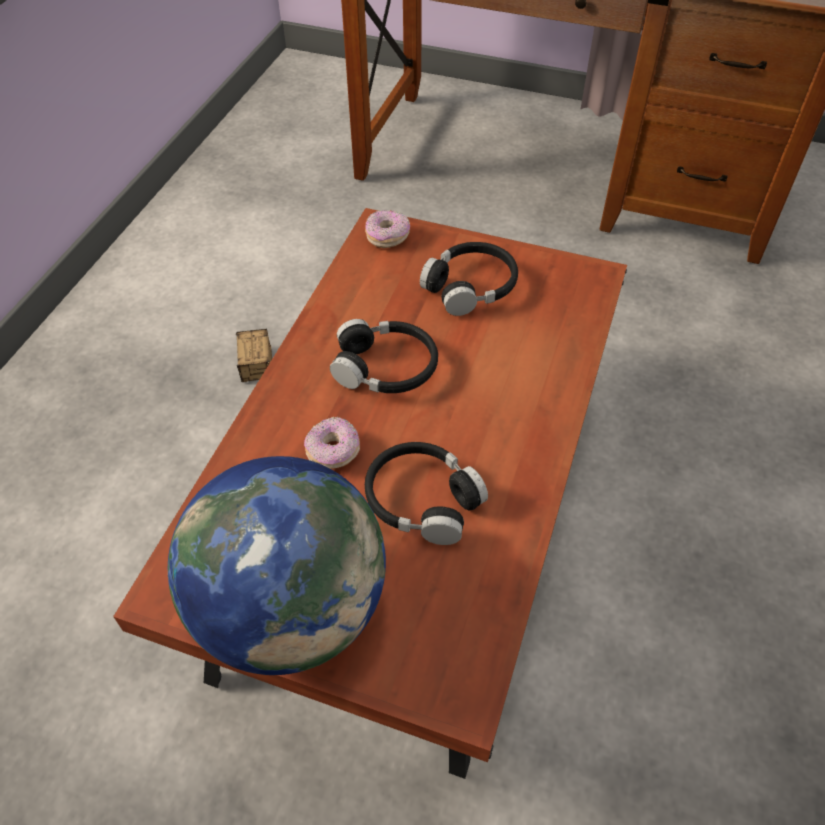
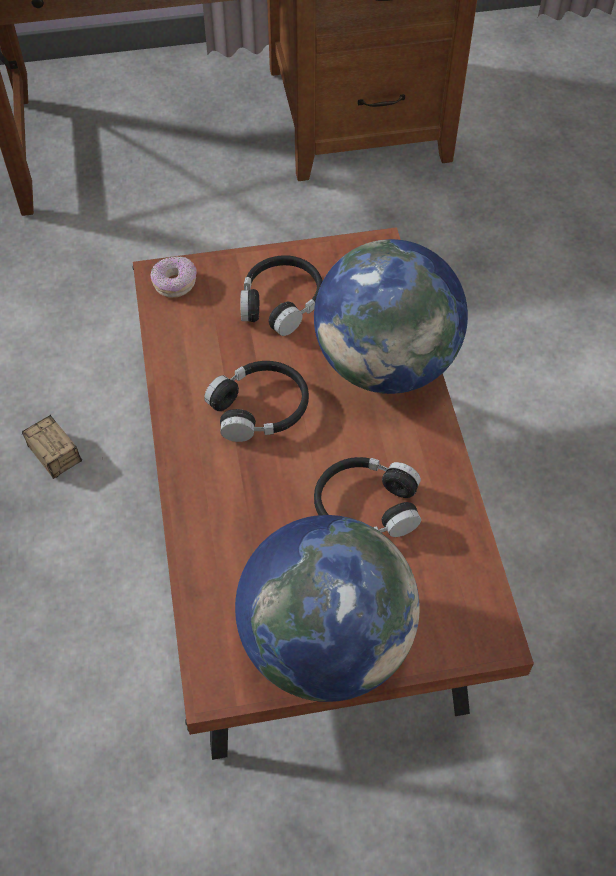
camera: 30 degrees left, 5 degrees up
(333, 451) = (267, 501): donut -> none
(533, 378) = (386, 363): none -> globe

